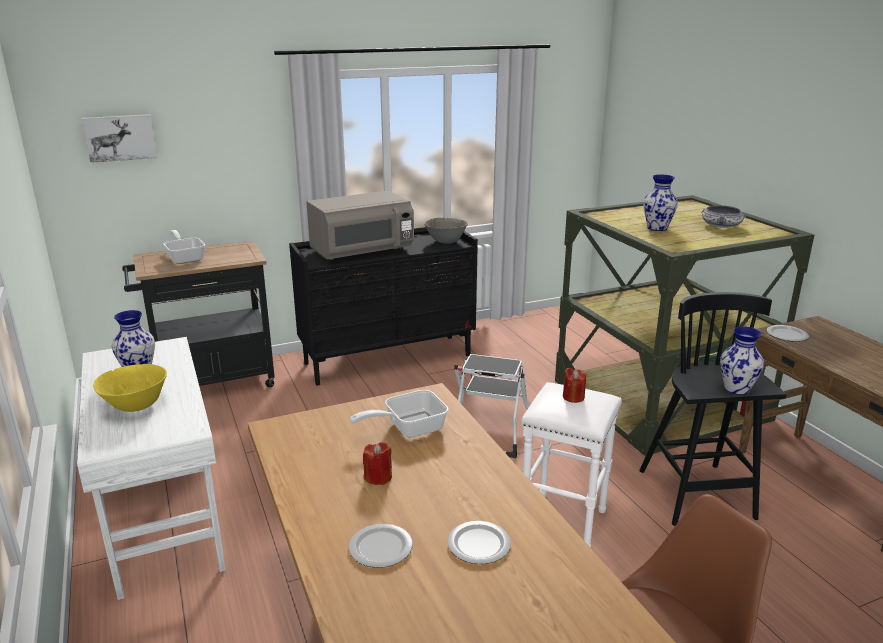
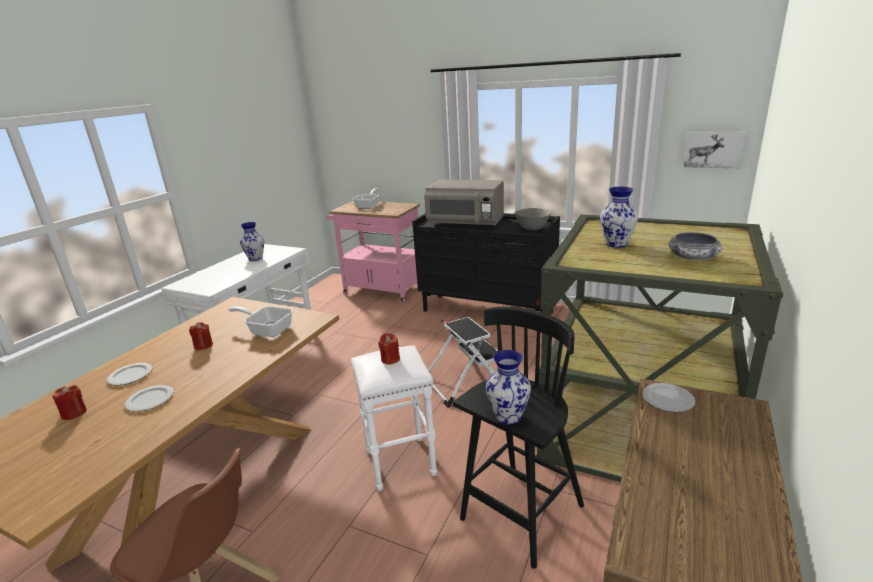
camera: 50 degrees right, 0 degrees up
(120, 137) = (352, 127): picture -> picture (713, 149)
(136, 407) = (221, 273): yellow bowl -> none
(211, 384) = (381, 290): black cart -> pink cart
(431, 612) = (74, 413): none -> red candle

